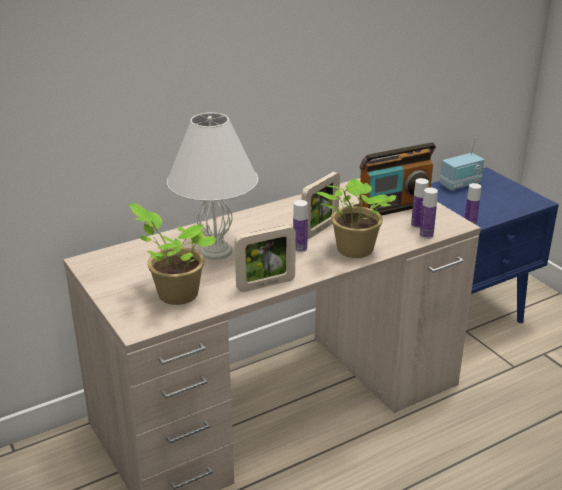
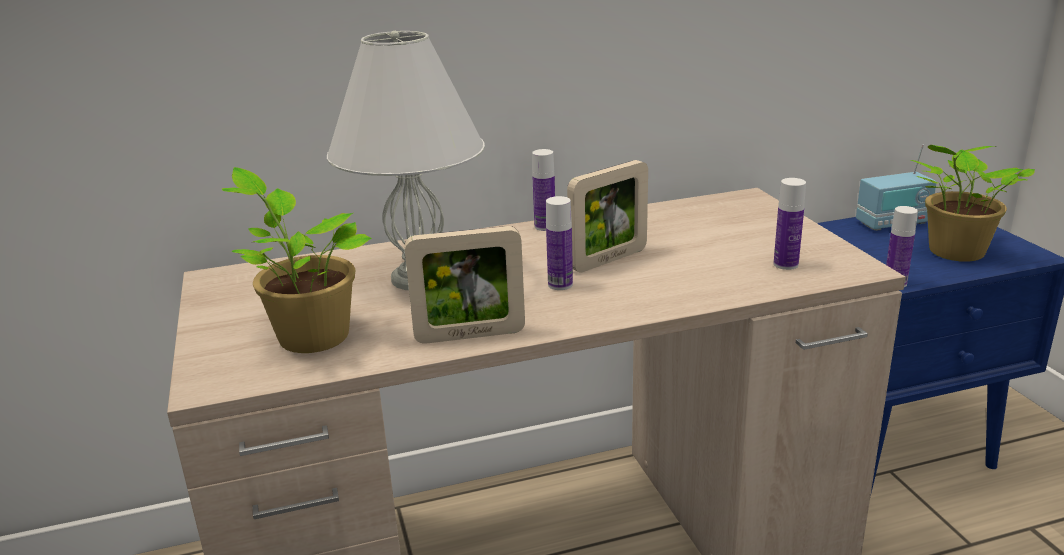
camera: 15 degrees right, 5 degrees down
(353, 250) = (651, 295): potted plant -> potted plant (953, 253)
(393, 206) = (752, 235): radio -> none
(426, 235) = (796, 281): bottle -> bottle (545, 226)

